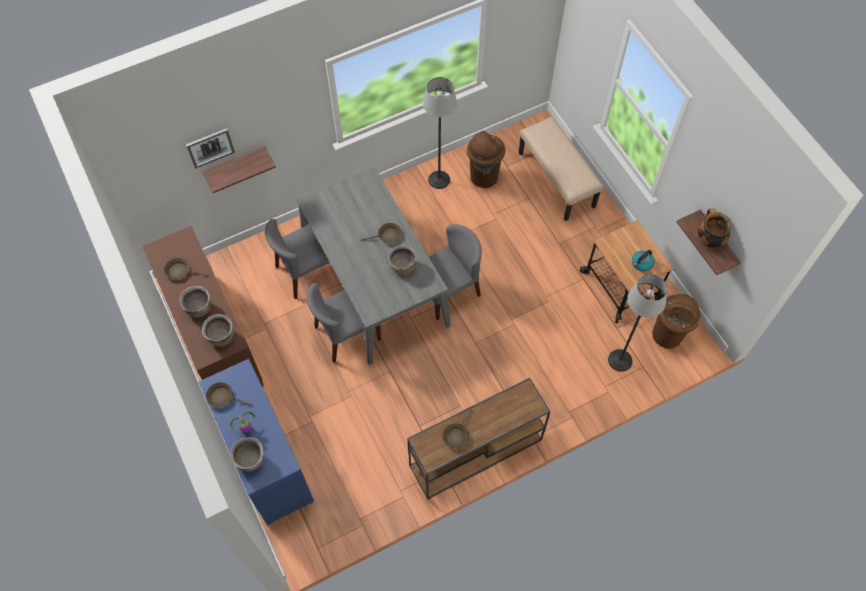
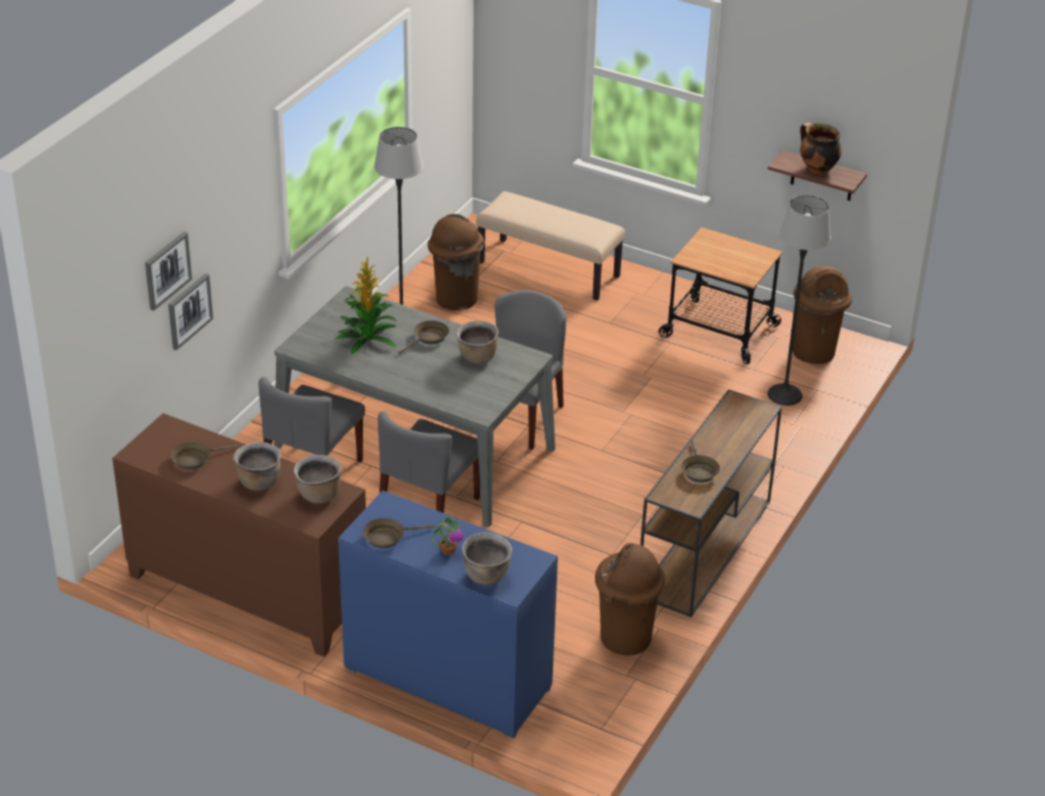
camera: 35 degrees left, 25 degrees down
(236, 166) = (189, 311): shelf -> picture
(354, 217) = (367, 338): none -> potted plant
(379, 492) = (625, 638): none -> brown trash can
(641, 264) = (744, 260): kettle -> none

